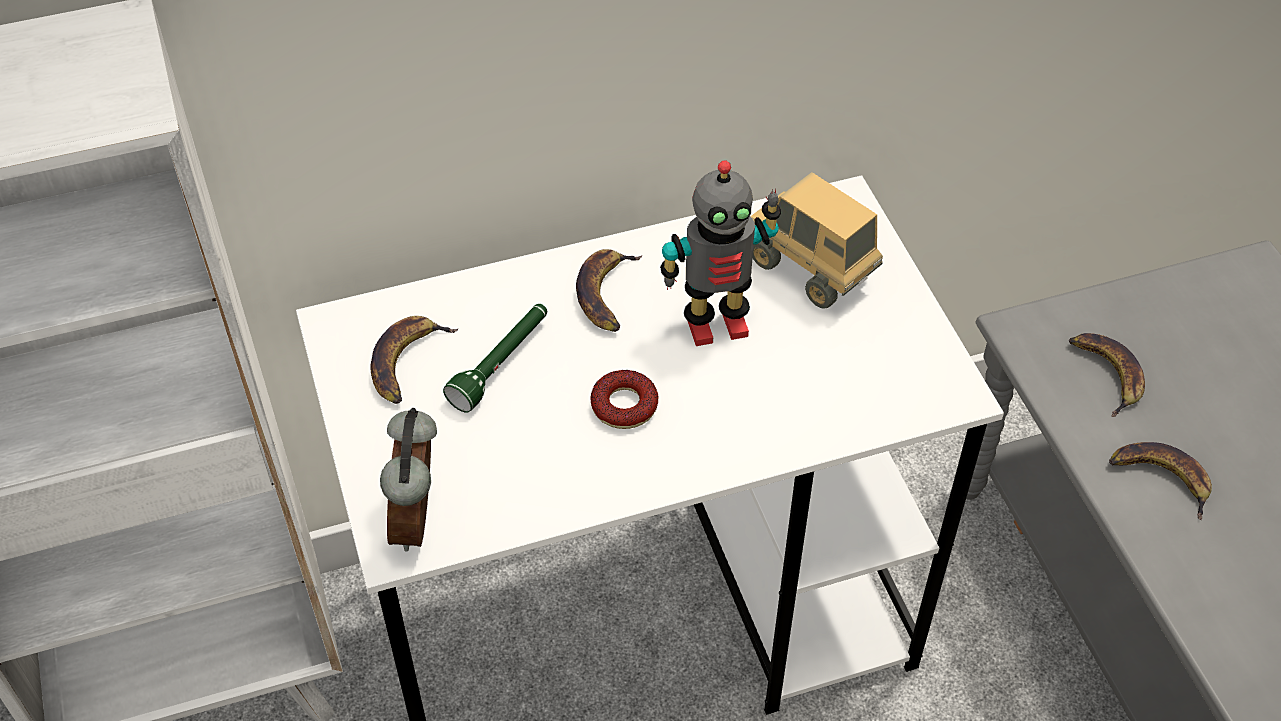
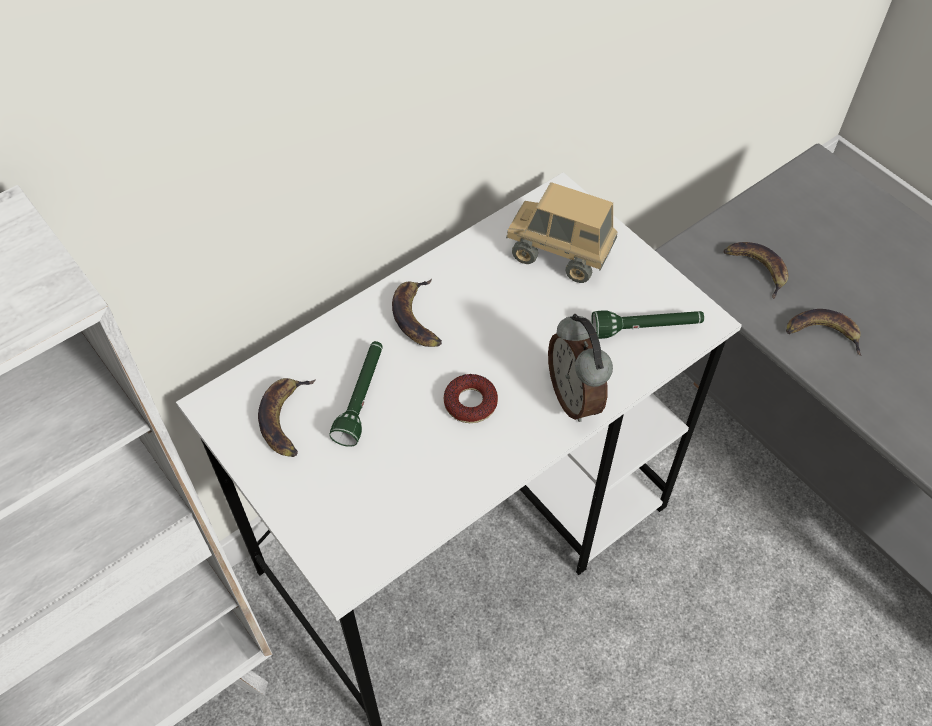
camera: 20 degrees left, 5 degrees up
(420, 520) = (354, 546): alarm clock -> alarm clock (575, 397)
(716, 324) = (510, 317): toy robot -> none
(878, 383) = (646, 329): none -> green flashlight

